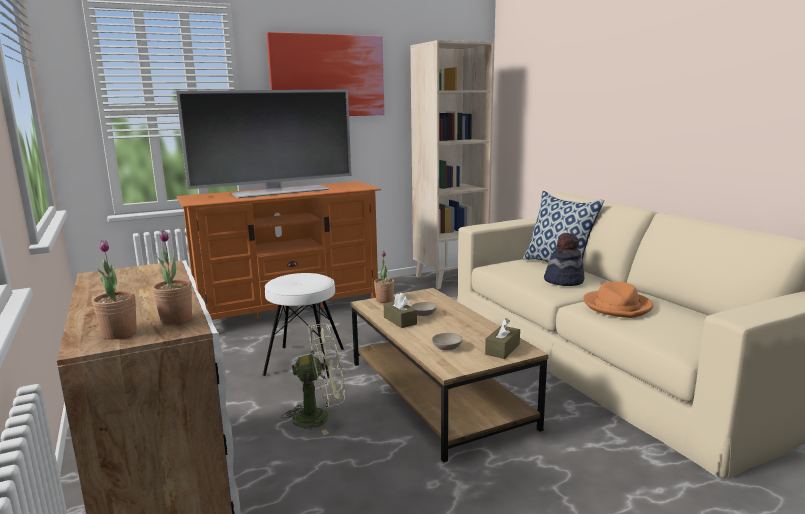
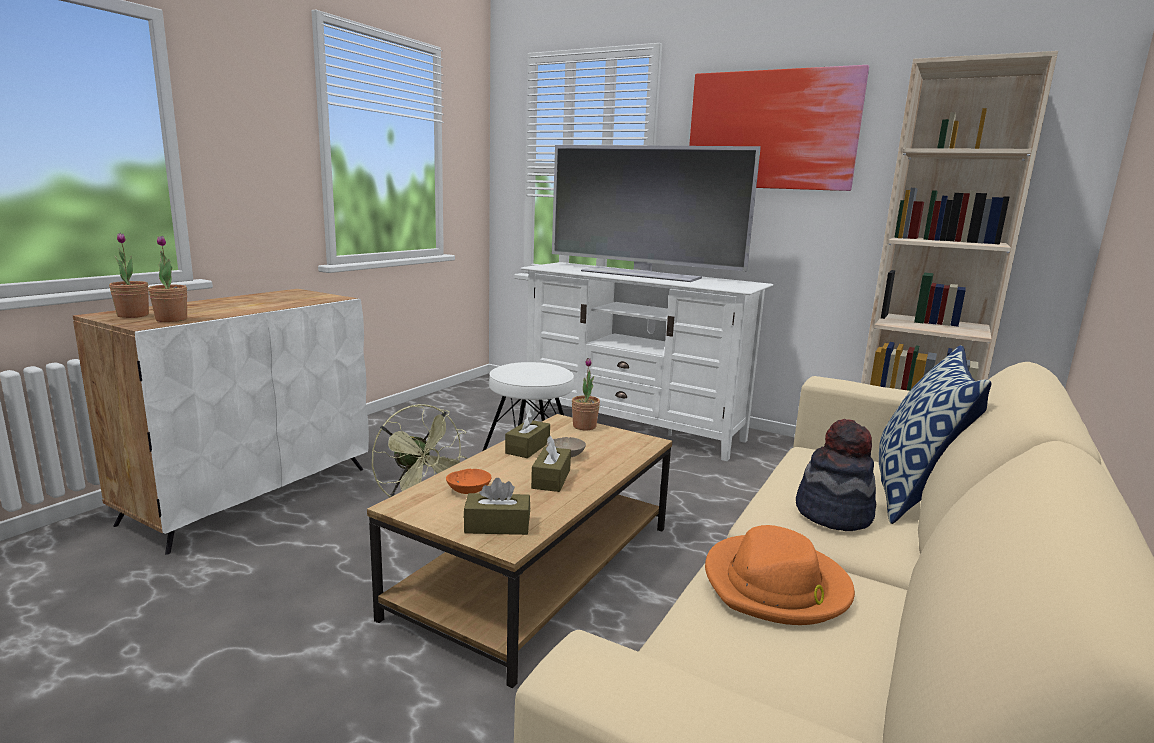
camera: 55 degrees right, 0 degrees up
(290, 311) = (633, 426): orange tv stand -> white tv stand
(448, 348) = (469, 490): beige bowl -> orange bowl
(454, 325) = (551, 479): none -> brown tissue box

